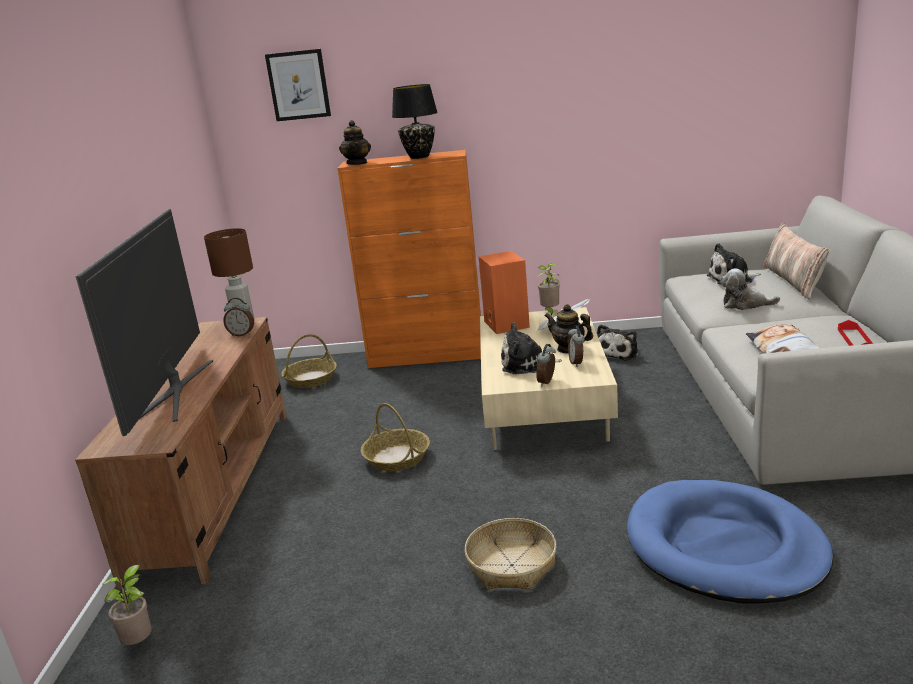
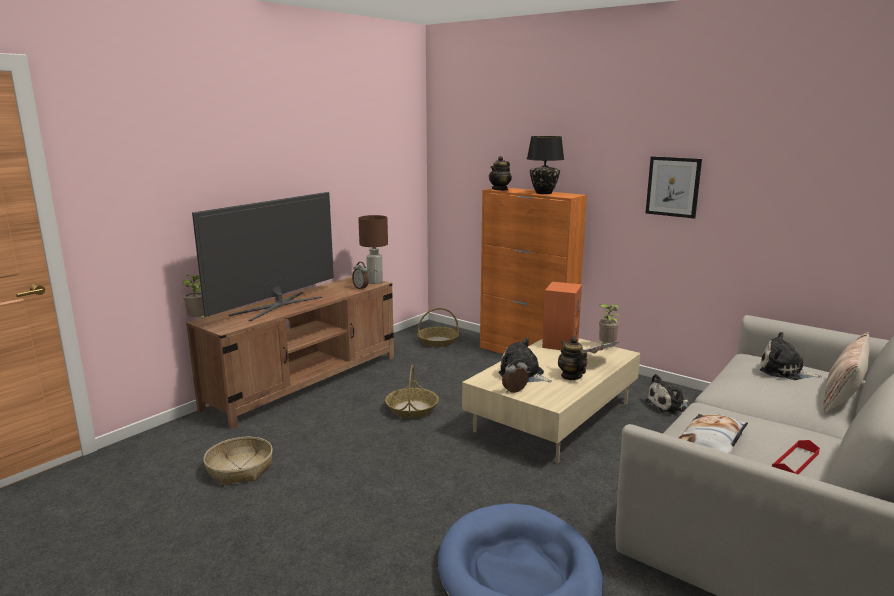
camera: 35 degrees right, 5 degrees down
(141, 643) = (169, 442): potted plant -> potted plant (199, 321)
(298, 85) = (482, 125): picture -> picture (673, 186)
(511, 565) = (373, 505): basket -> basket (240, 468)
(577, 363) = (559, 387): alarm clock -> none
(745, 304) = (757, 395): plush toy -> none

